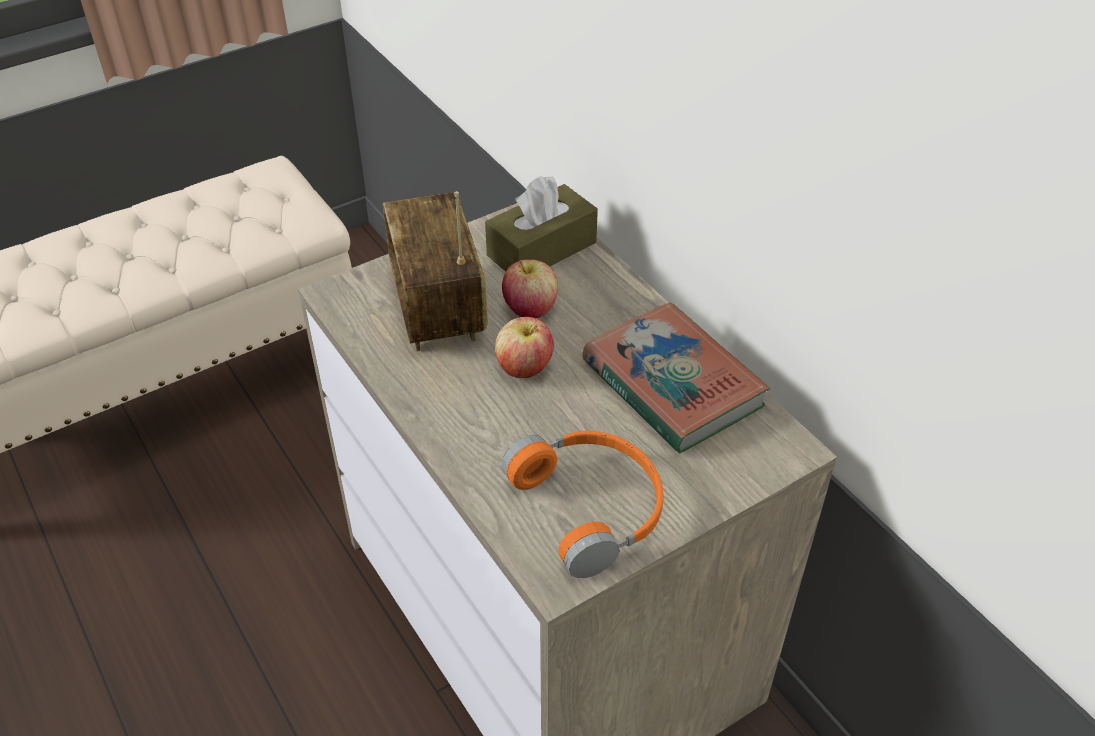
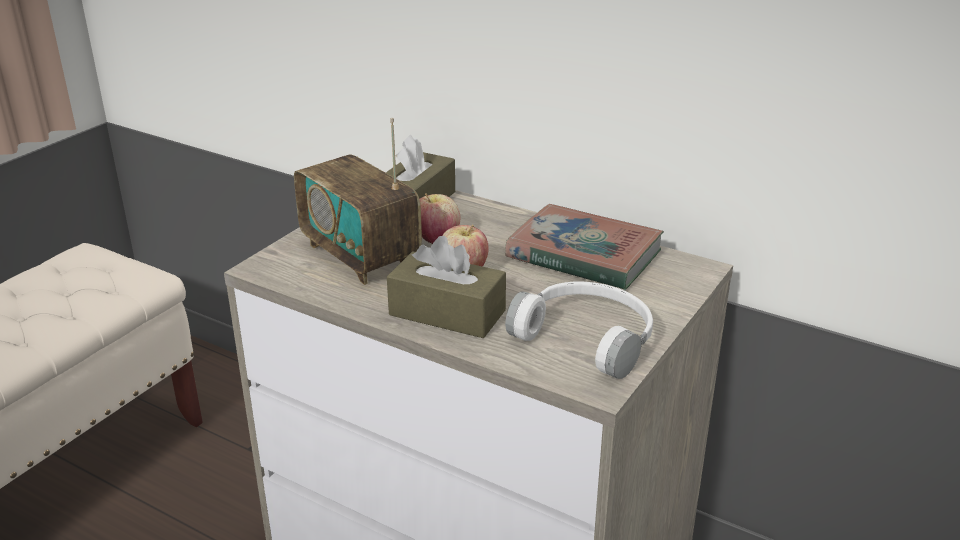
camera: 25 degrees left, 15 degrees down
(472, 419) = (447, 313): none -> brown tissue box
(592, 506) = (588, 337): orange headphones -> white headphones

